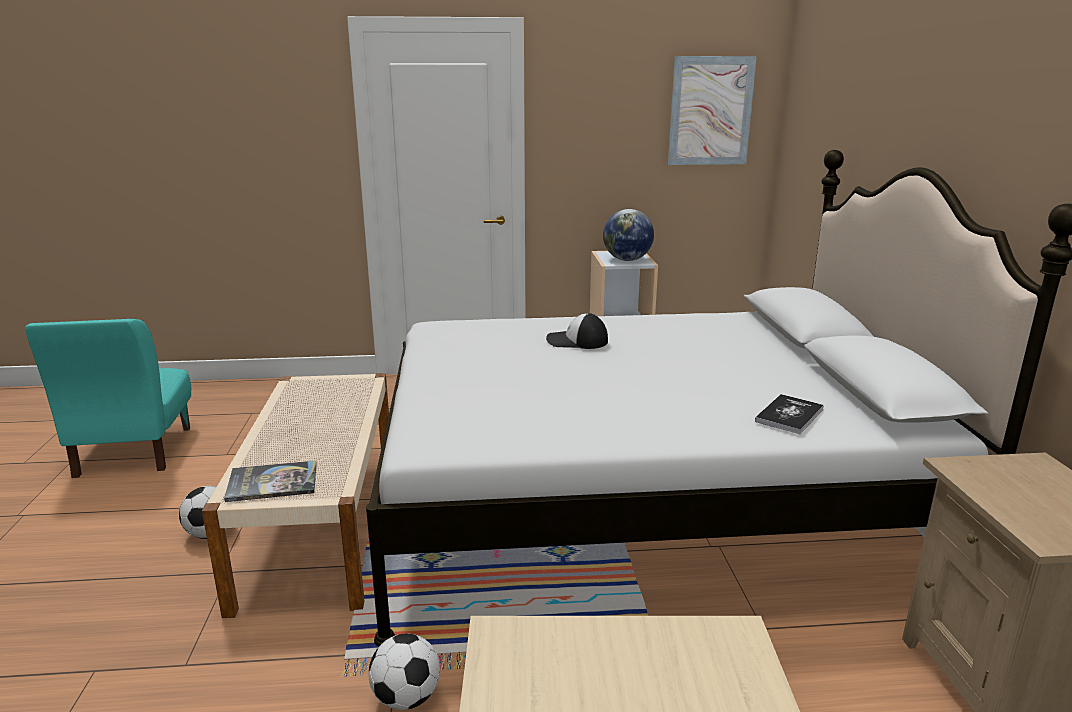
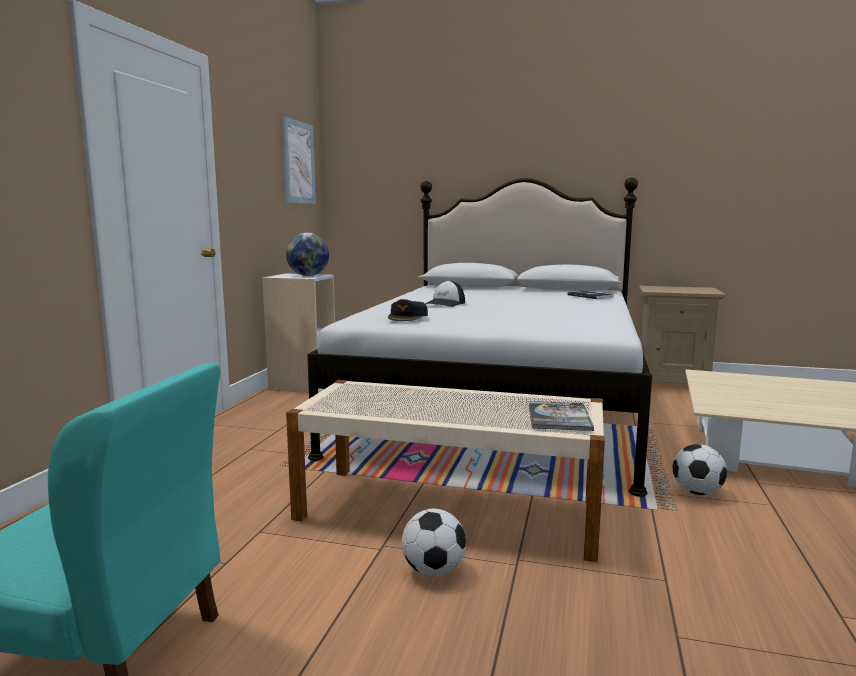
camera: 70 degrees left, 10 degrees down
(458, 339) = (408, 317): none -> black cap

